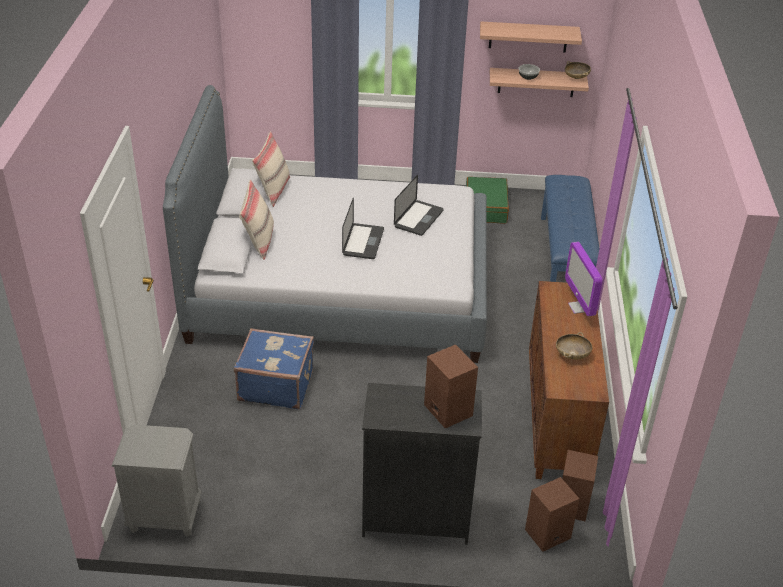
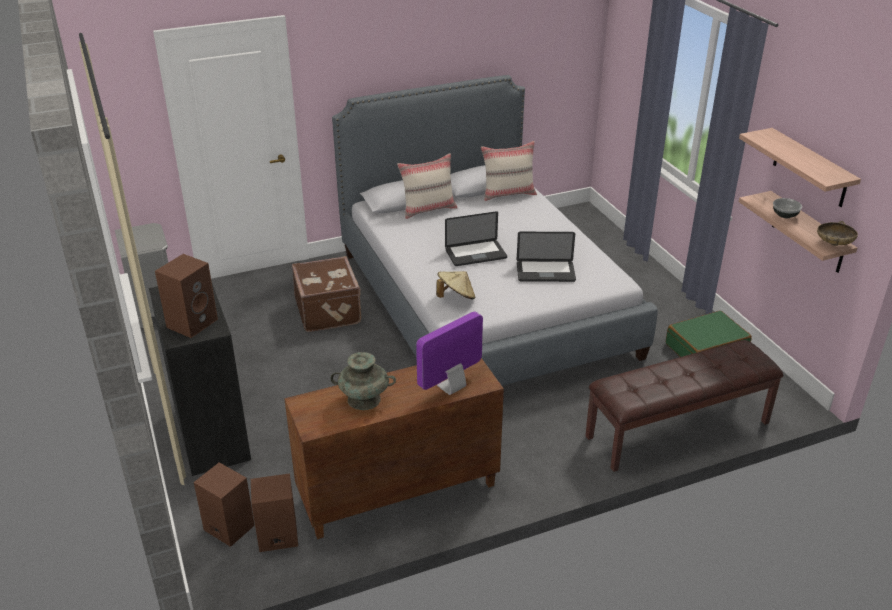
camera: 65 degrees right, 5 degrees down
(276, 385) = (329, 311): blue suitcase -> brown suitcase
(423, 274) = (456, 297): none -> beige hat
(565, 259) = (678, 430): blue bench -> brown bench
(572, 355) = (364, 399): beige bowl -> turquoise vase

